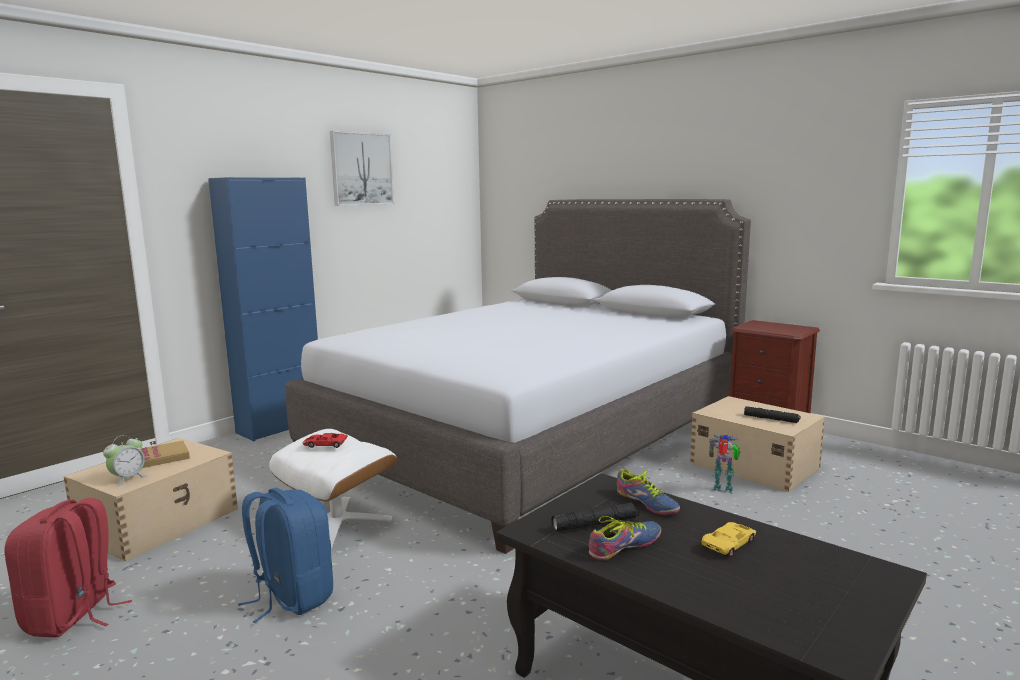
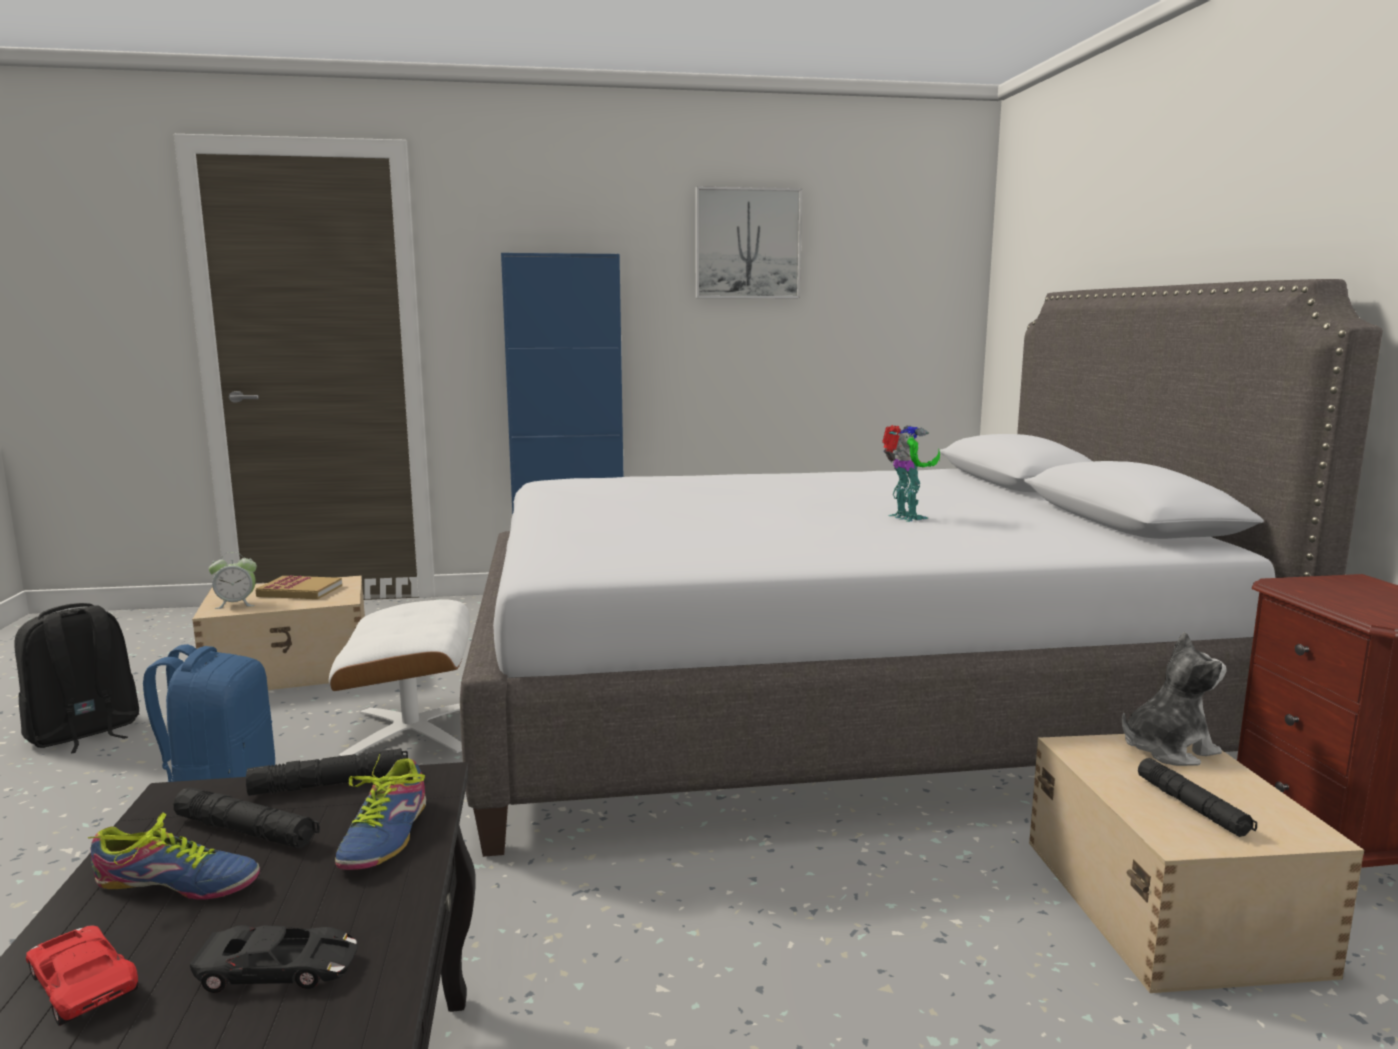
camera: 40 degrees right, 0 degrees up
(73, 616) = (83, 733): red backpack -> black backpack
(325, 444) = (401, 617): red toy car -> red toy car (80, 982)
(575, 499) = (331, 784): none -> black flashlight
(723, 490) = (1004, 921): toy robot -> toy robot (906, 518)
(729, 543) = (280, 969): yellow toy car -> black toy car
(733, 404) = (1167, 749): none -> plush toy

